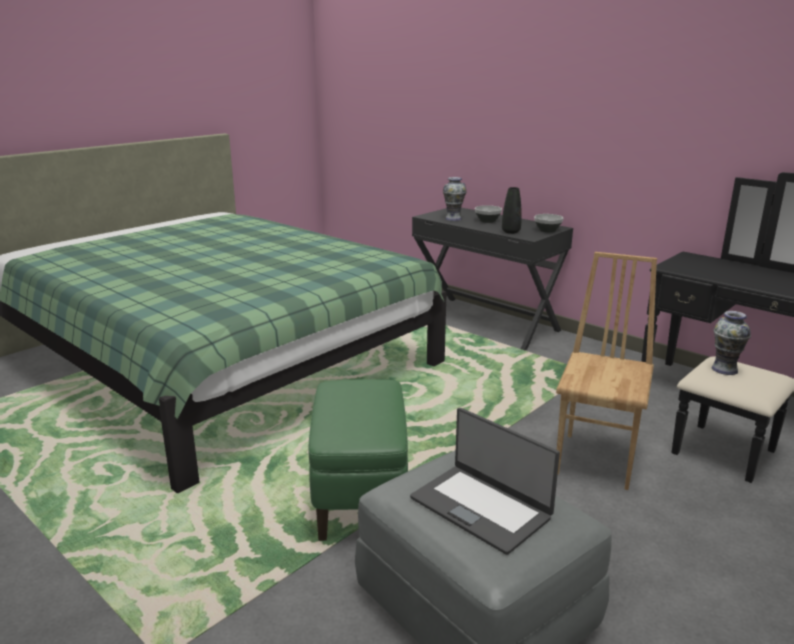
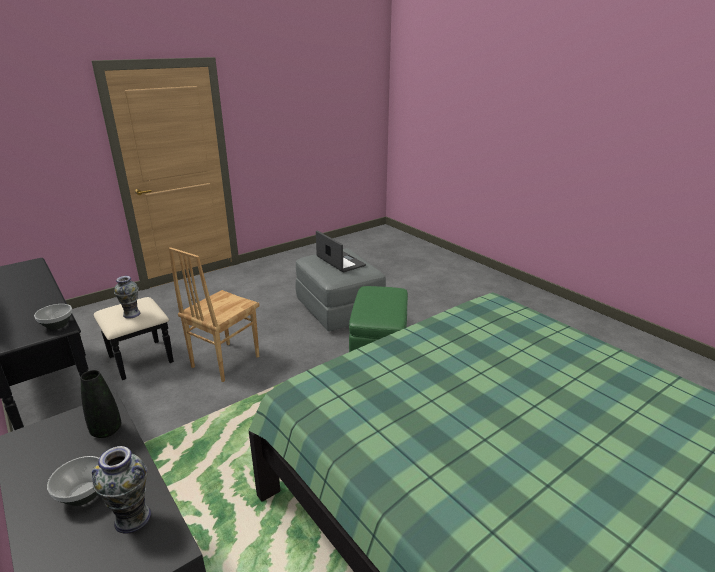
camera: 170 degrees left, 5 degrees up
(547, 230) = (46, 431): bowl -> bowl (57, 325)

